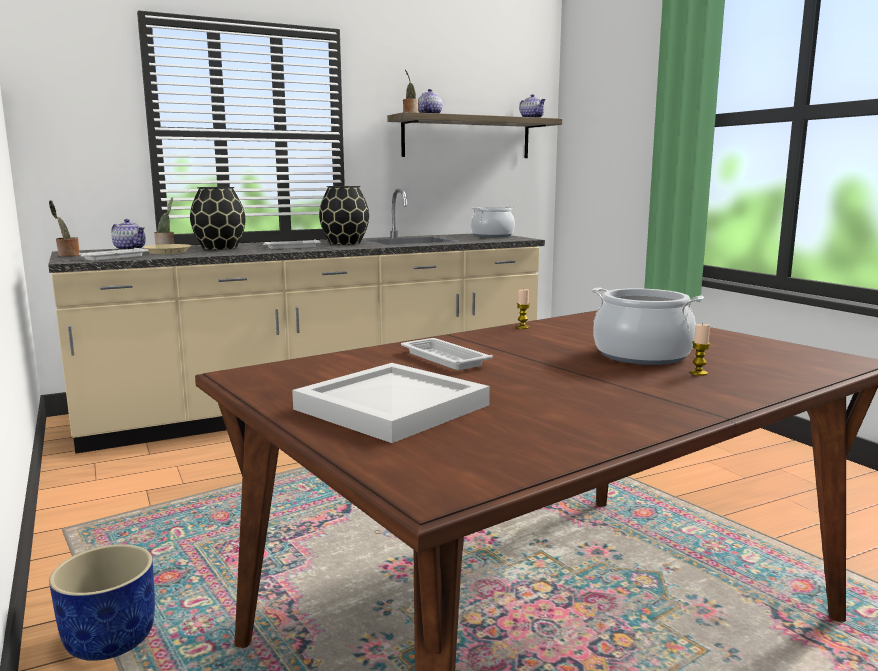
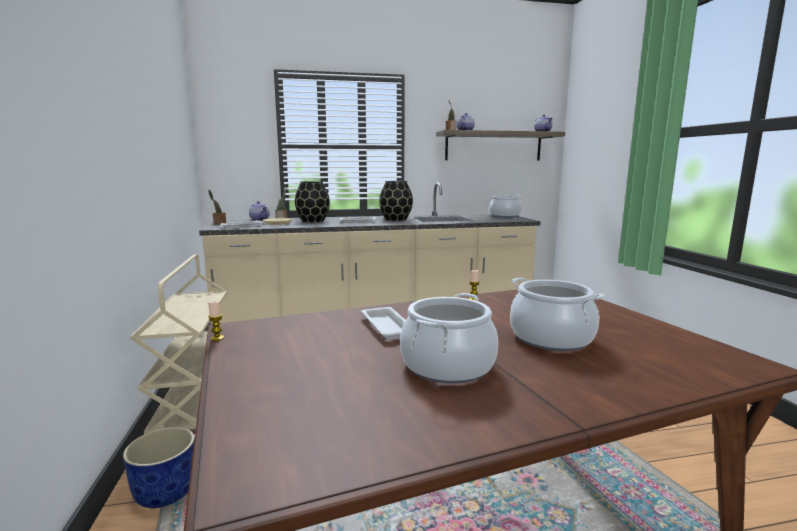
camera: 15 degrees right, 0 degrees up
(92, 537) = (195, 409): none -> beige cart
(388, 407) = (301, 374): white tray -> none
(551, 386) = (447, 366): none -> cooking pot
(698, 373) = (589, 365): candle -> candle (217, 338)

